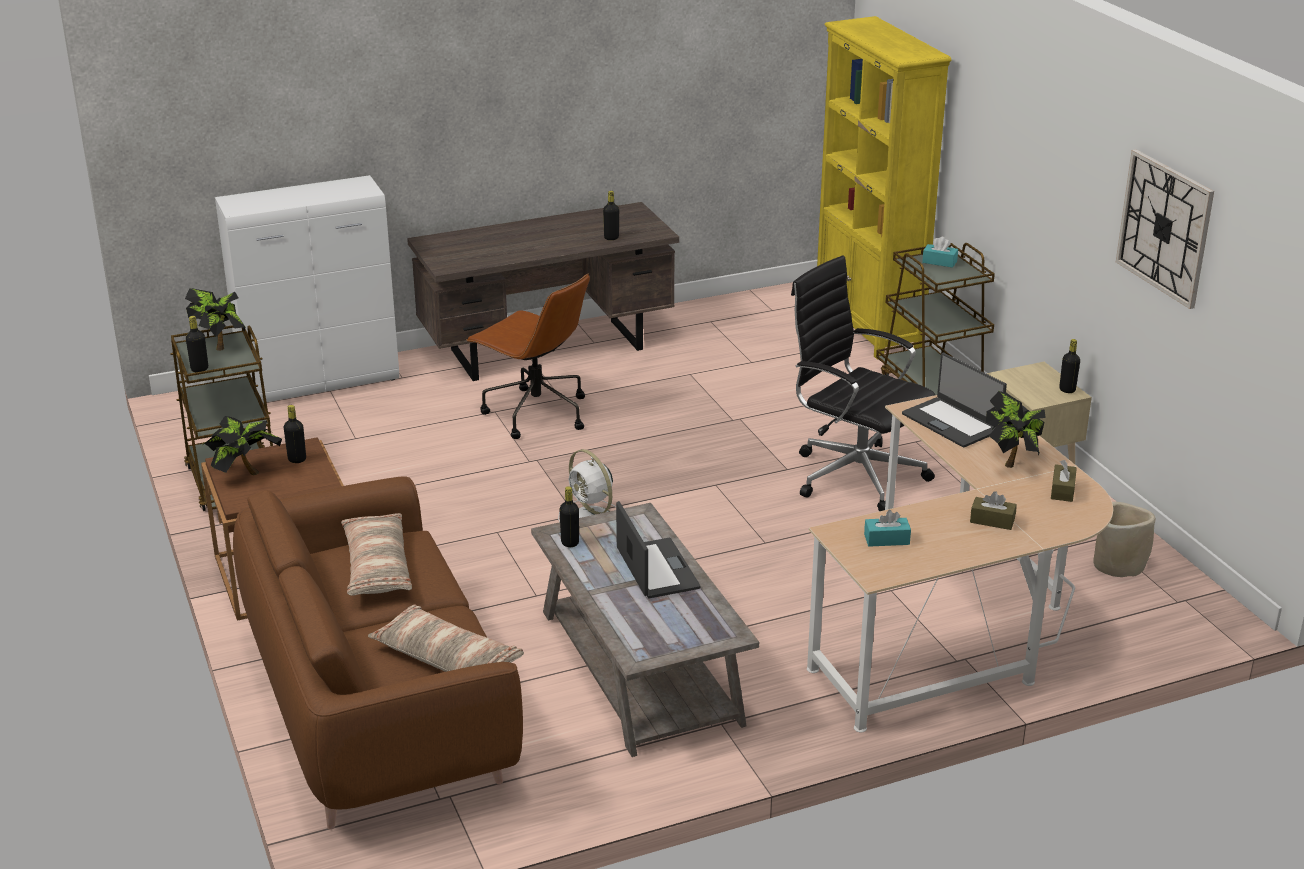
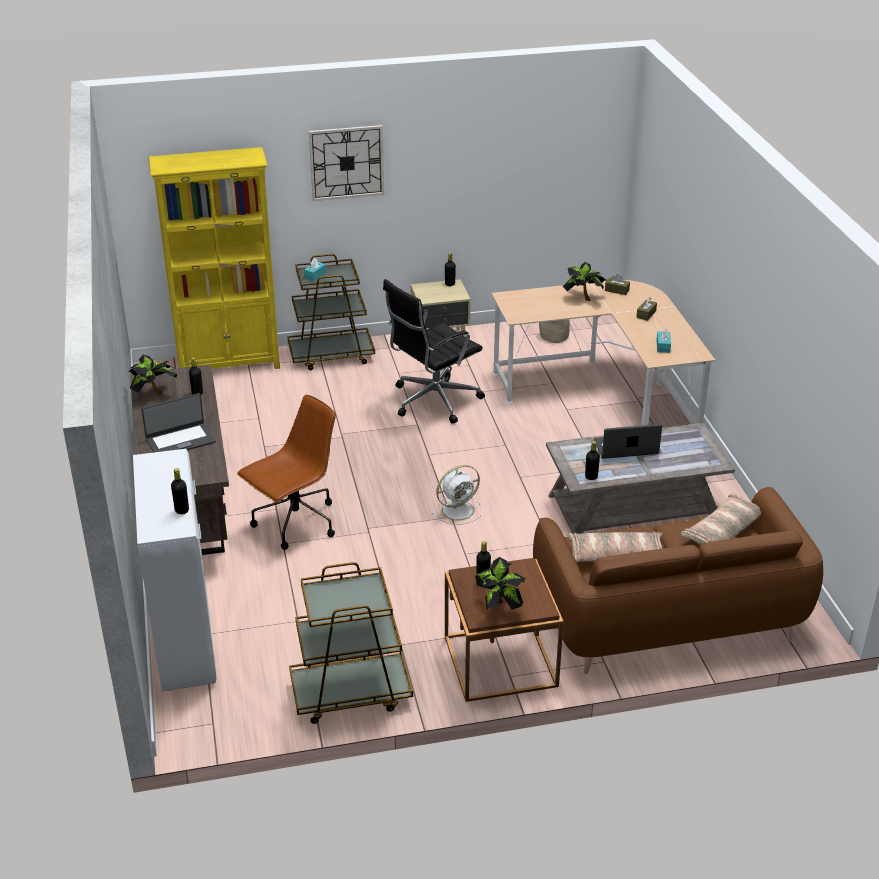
camera: 80 degrees left, 5 degrees up
(199, 369) = (369, 607): black bottle -> black bottle (182, 510)
(220, 345) = (325, 596): potted plant -> potted plant (153, 393)
(952, 422) = (535, 307): laptop -> laptop (180, 440)
(1164, 227) = (498, 157): wall clock -> wall clock (346, 162)

